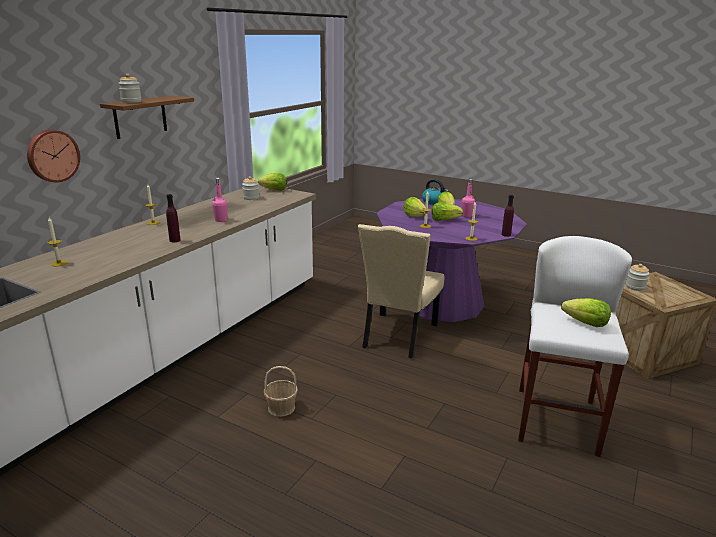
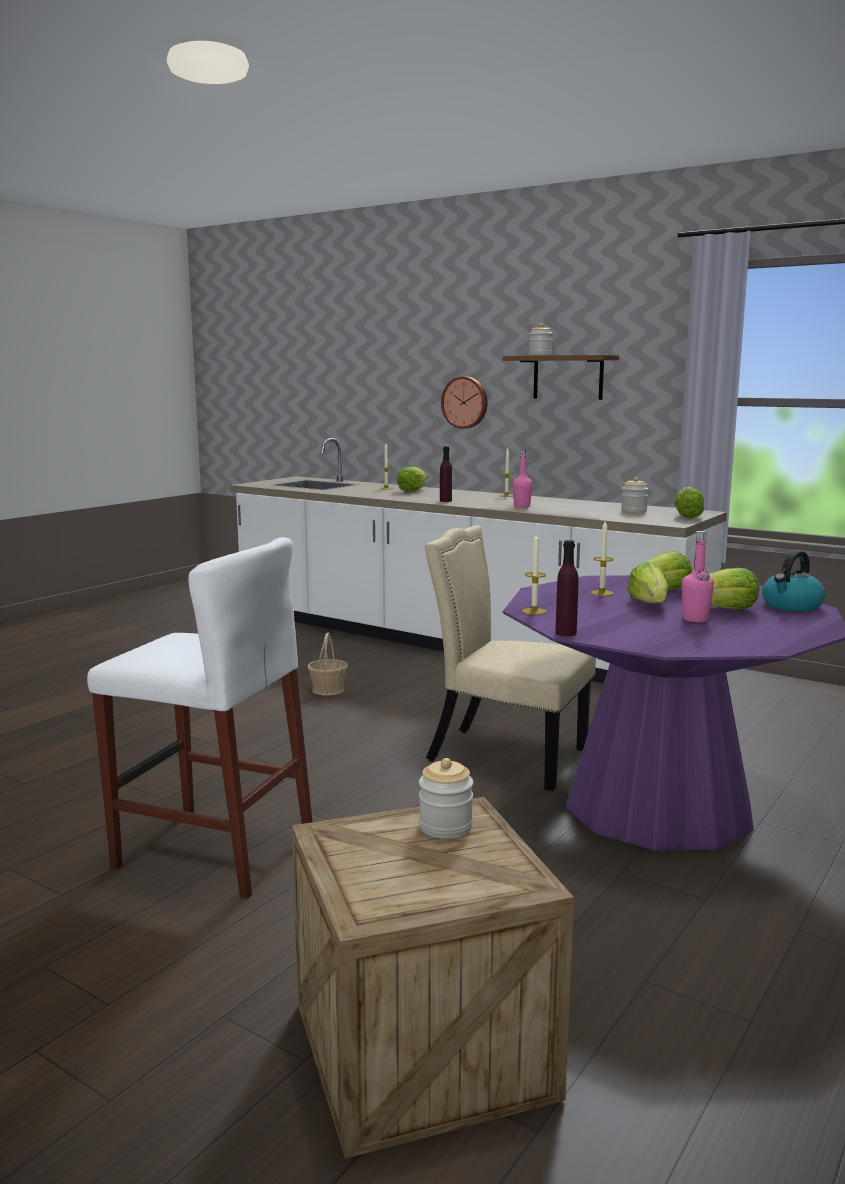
camera: 95 degrees right, 10 degrees down
(586, 323) = (175, 651): lettuce -> lettuce (412, 491)

